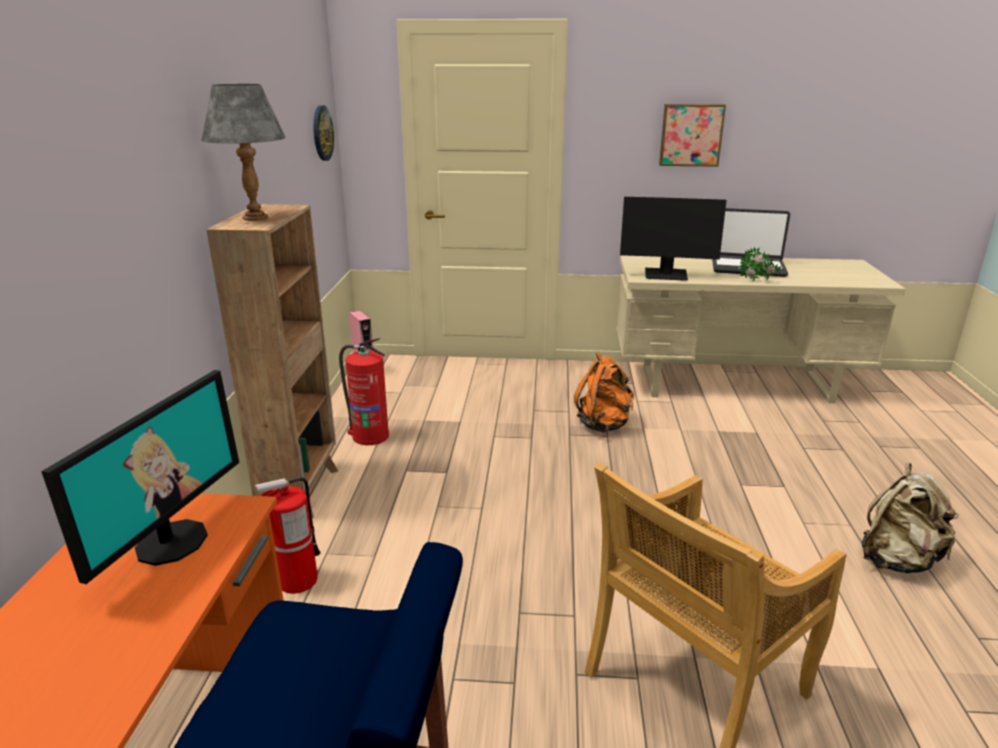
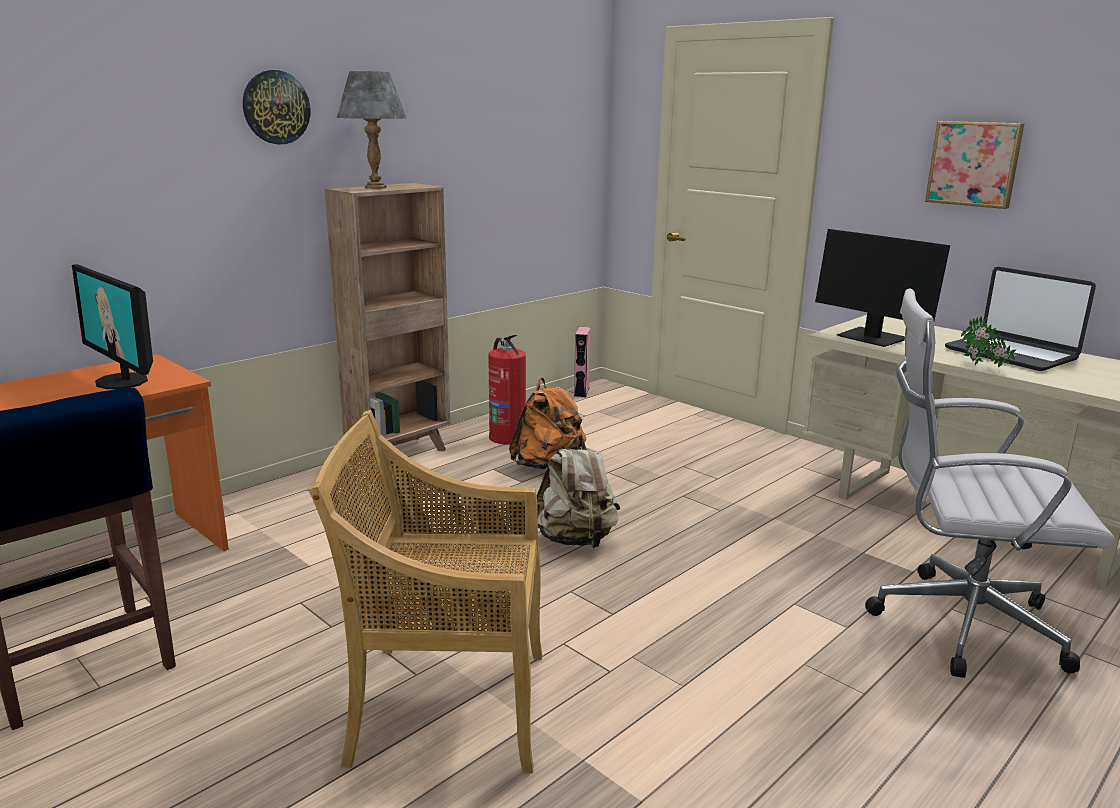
camera: 40 degrees right, 5 degrees down
(170, 541) = (123, 381): monitor -> monitor turned 75 degrees clockwise
(297, 581) = (309, 503): fire extinguisher -> none
(322, 133) = (567, 138): wall clock -> wall clock (276, 107)
(604, 424) = (734, 500): orange backpack -> orange backpack (547, 465)
(819, 457) = (957, 624): none -> white office chair
(897, 560) = (860, 748): beige backpack -> beige backpack (575, 540)

